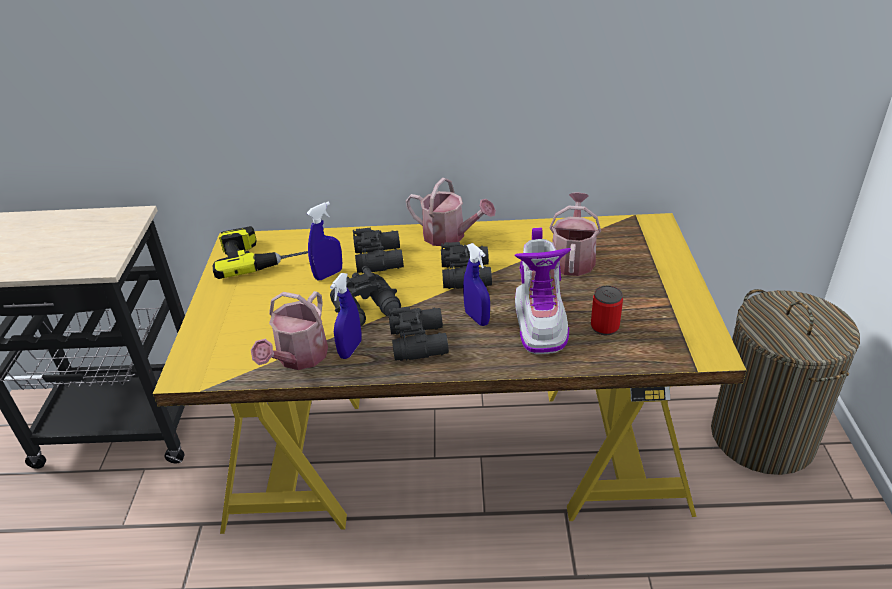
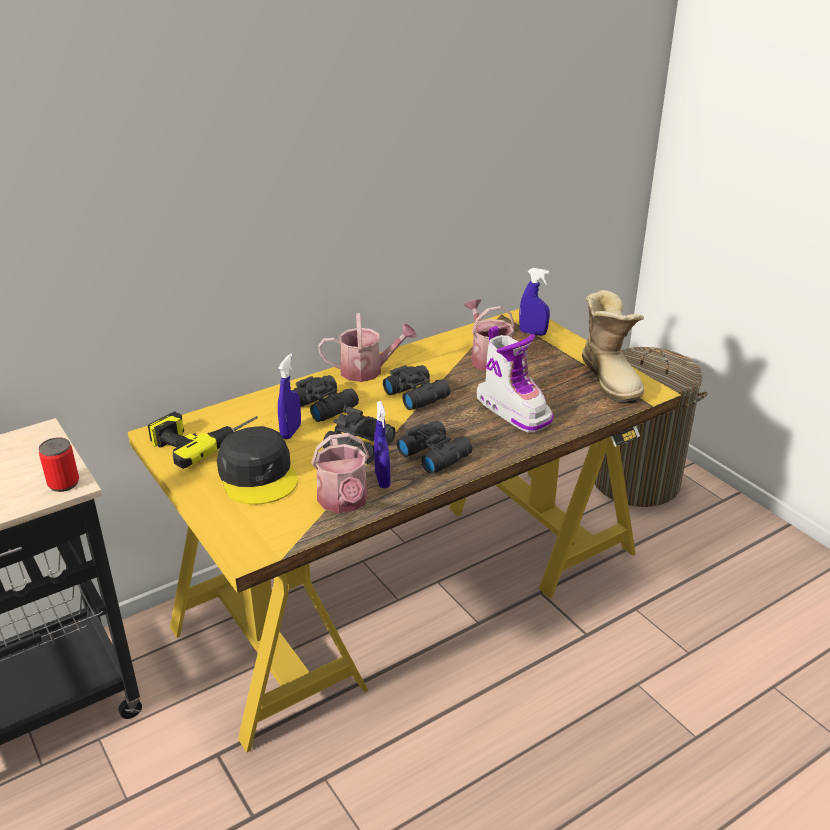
camera: 35 degrees left, 5 degrees down
(264, 305) = (258, 475): none -> black cap
(477, 318) = (461, 423): blue spray bottle -> blue spray bottle (533, 333)
(604, 327) = (563, 398): can -> can (63, 483)
(682, 322) = (611, 378): none -> boot

